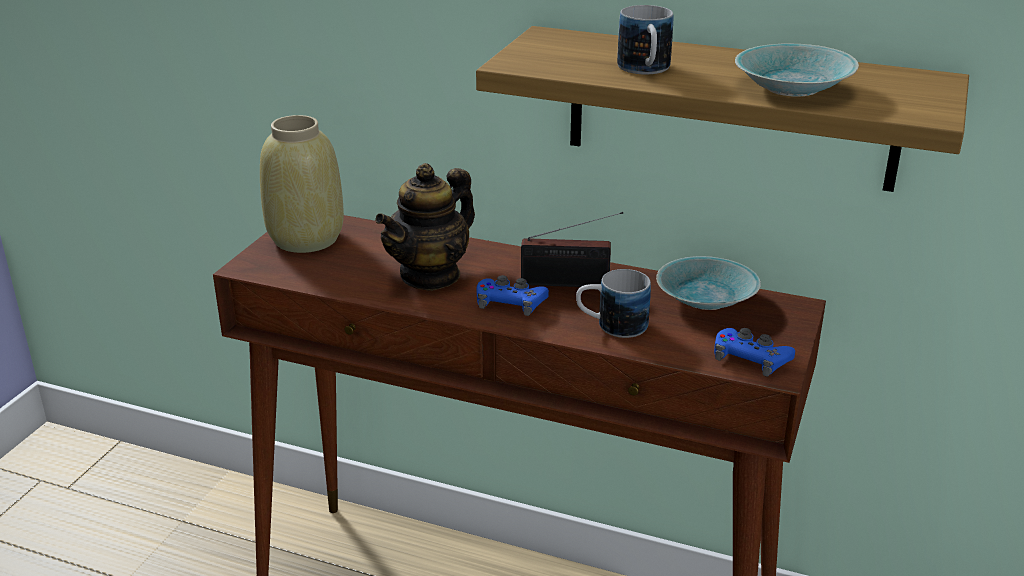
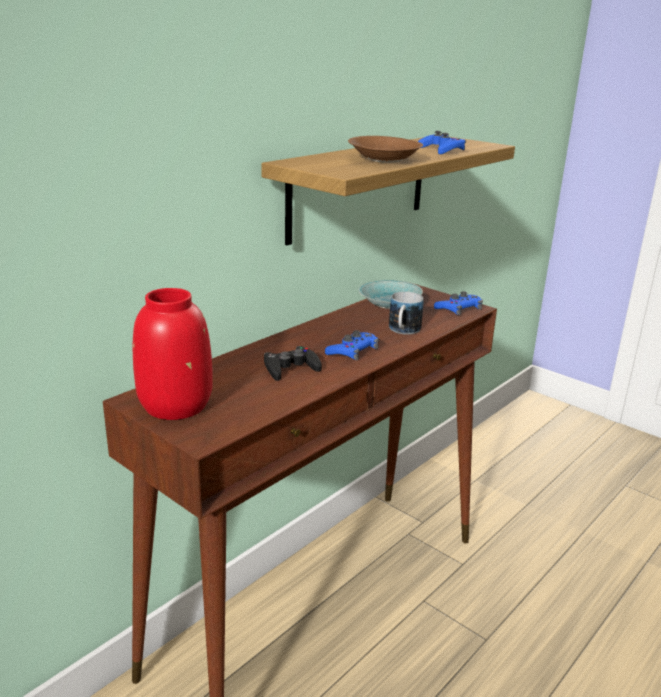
camera: 70 degrees left, 5 degrees down
(305, 239) = (175, 406): beige vase -> red vase
(430, 275) = (290, 368): teapot -> black game controller
(570, 283) = (341, 330): radio -> none
(645, 70) = (386, 160): mug -> brown bowl
(793, 89) = (441, 150): turquoise bowl -> blue game controller

